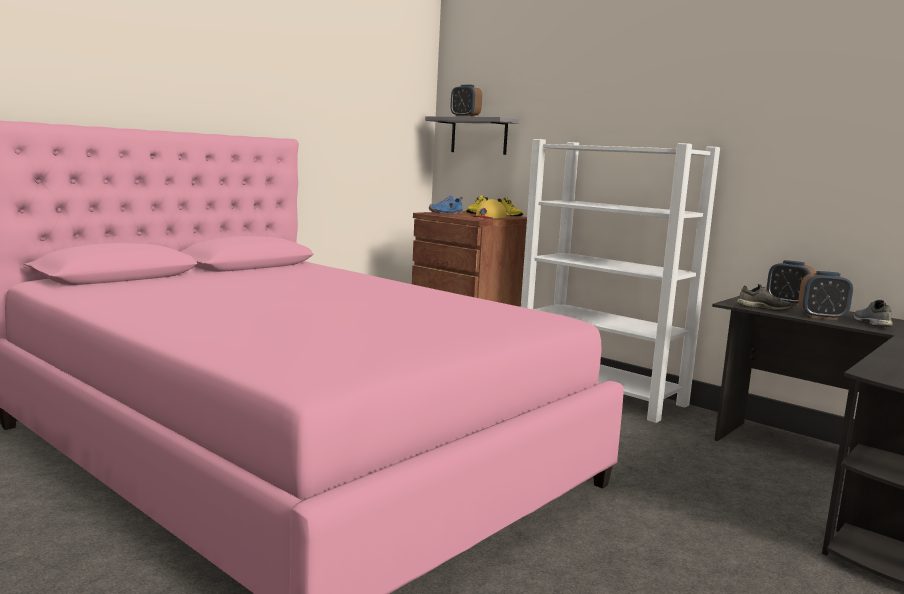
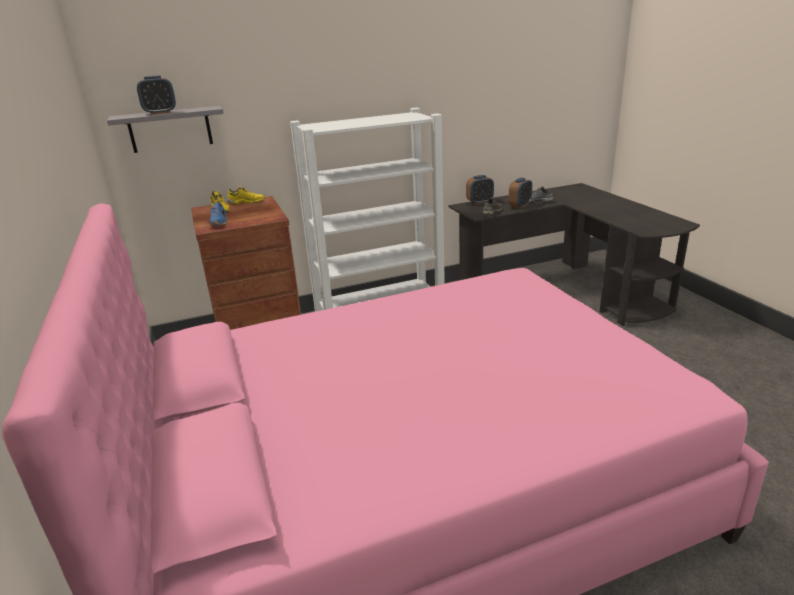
camera: 60 degrees left, 15 degrees up
(489, 217) = (260, 211): yellow cap -> none

